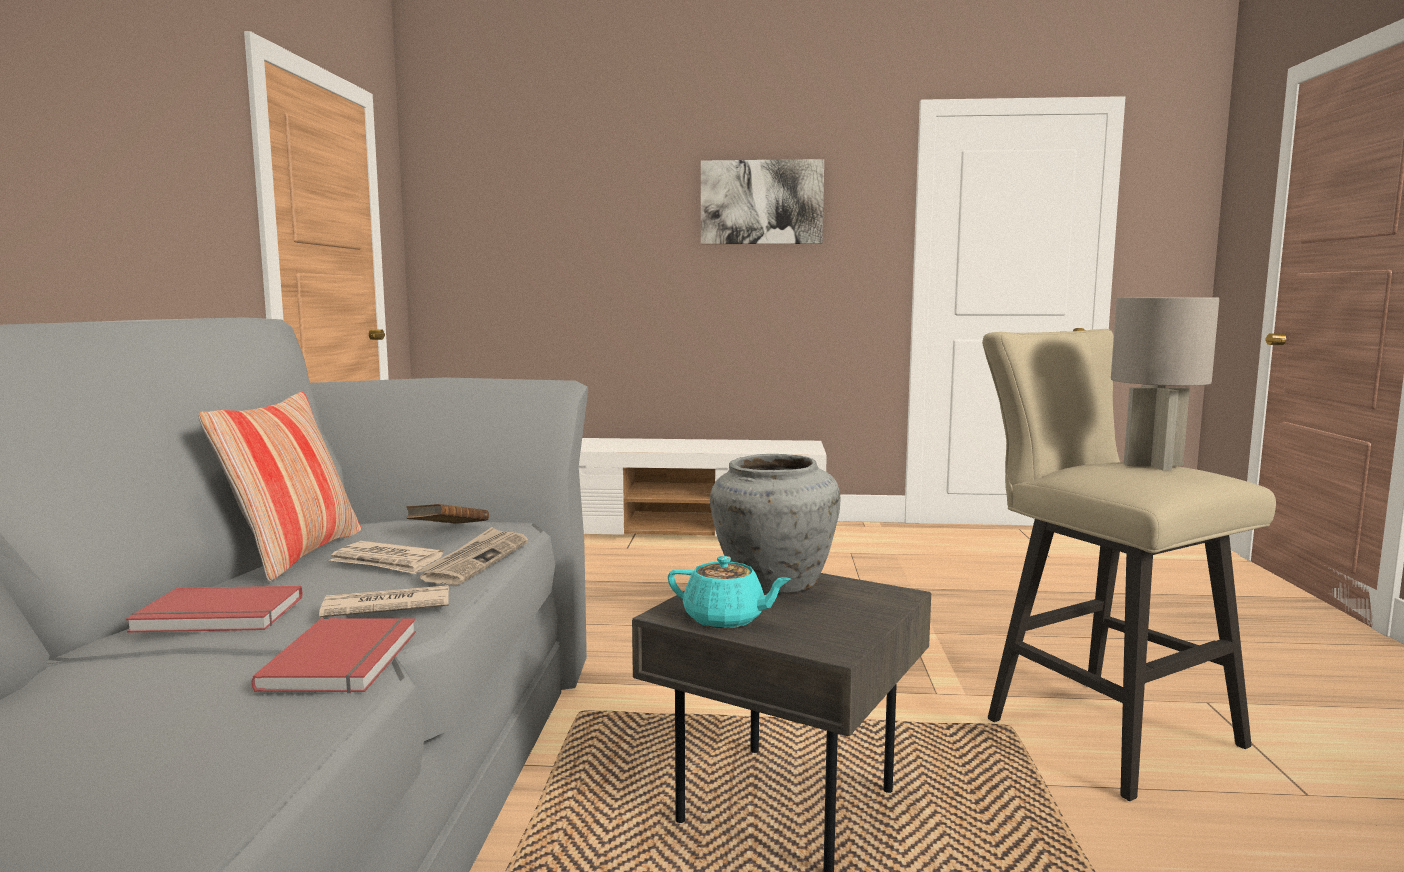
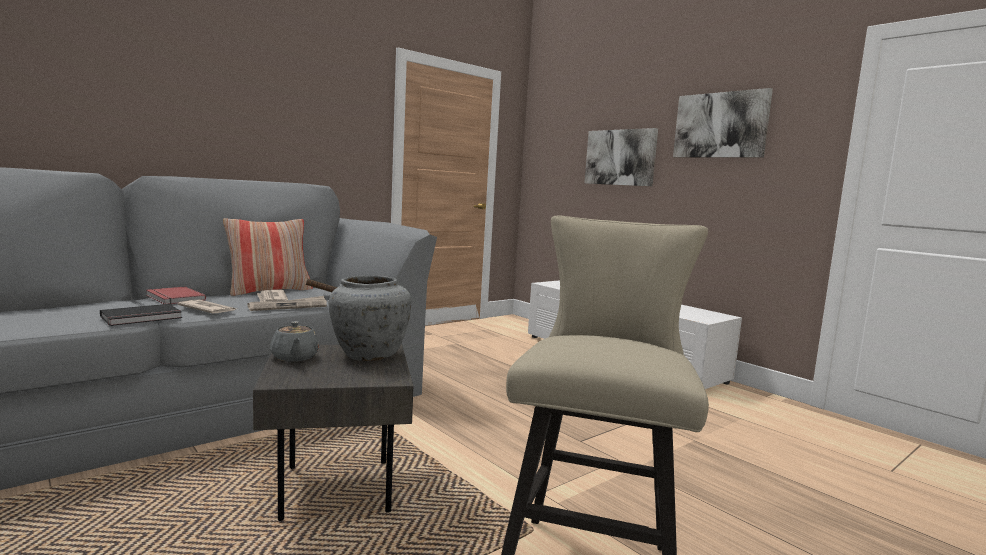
camera: 45 degrees right, 0 degrees up
(346, 660) = (142, 318): red book -> black book
(610, 244) = (620, 157): none -> picture
(726, 619) = (294, 357): turquoise teapot -> grey teapot
(1154, 465) = (625, 345): grey table lamp -> none

